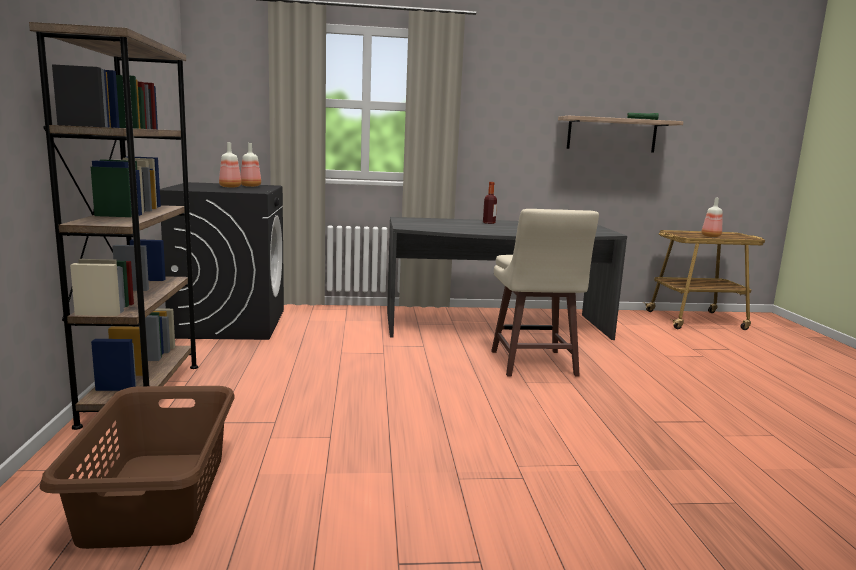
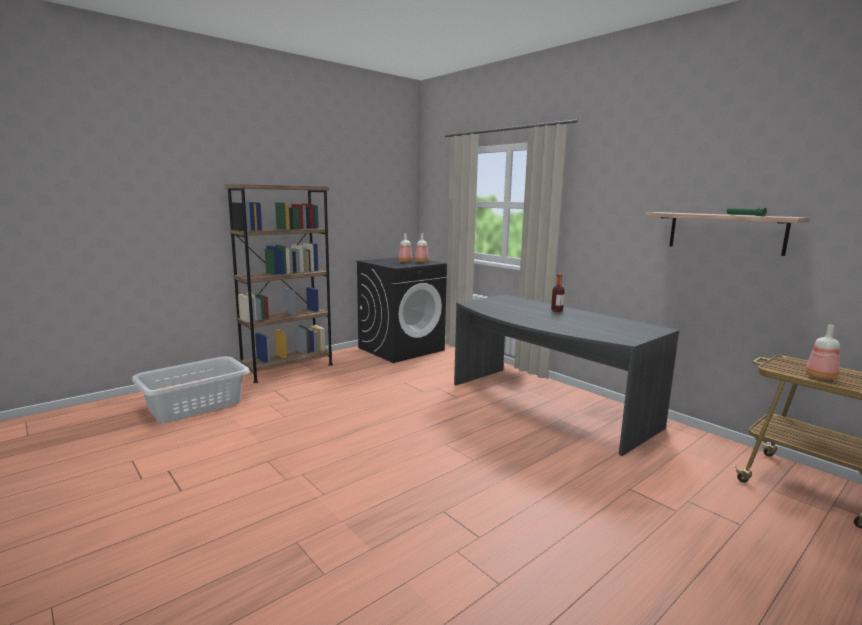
camera: 55 degrees right, 0 degrees up
(154, 497) = (194, 406): brown laundry basket -> grey laundry basket
(533, 364) = (487, 438): beige stool -> none

